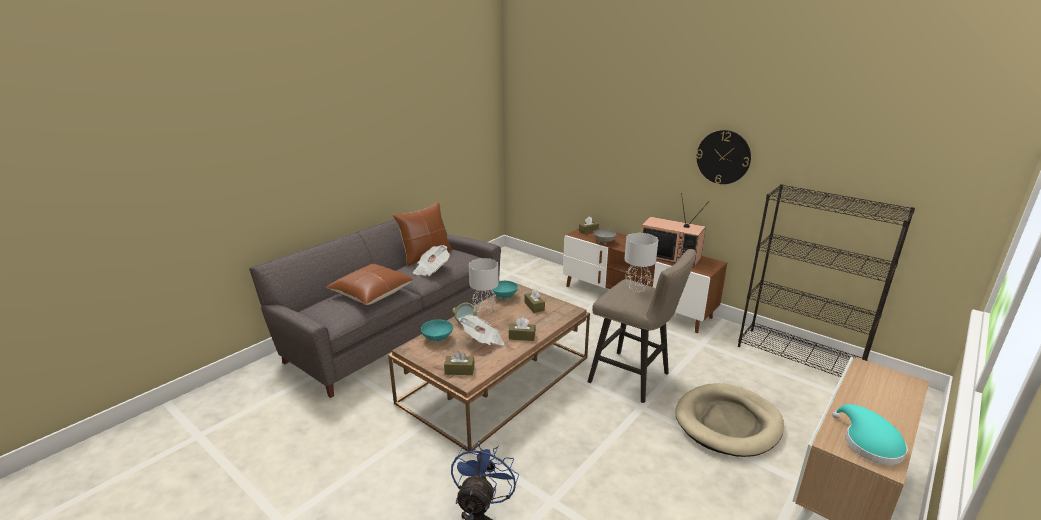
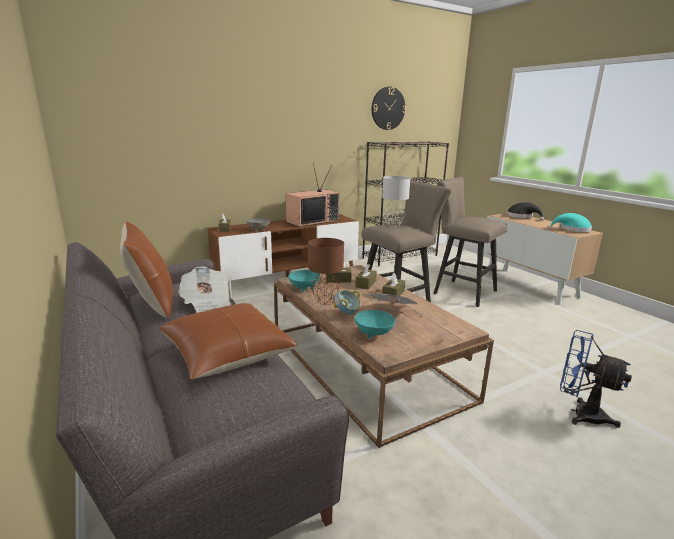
camera: 70 degrees left, 5 degrees down
(459, 370) = (447, 331): brown tissue box -> brown tissue box (365, 284)
(484, 310) = (326, 301): grey table lamp -> brown table lamp
(723, 157) = (326, 129): wall clock -> wall clock (388, 108)
(728, 423) = (460, 291): beige dog bed -> beige stool
(897, 390) = (521, 217): none -> black hat

